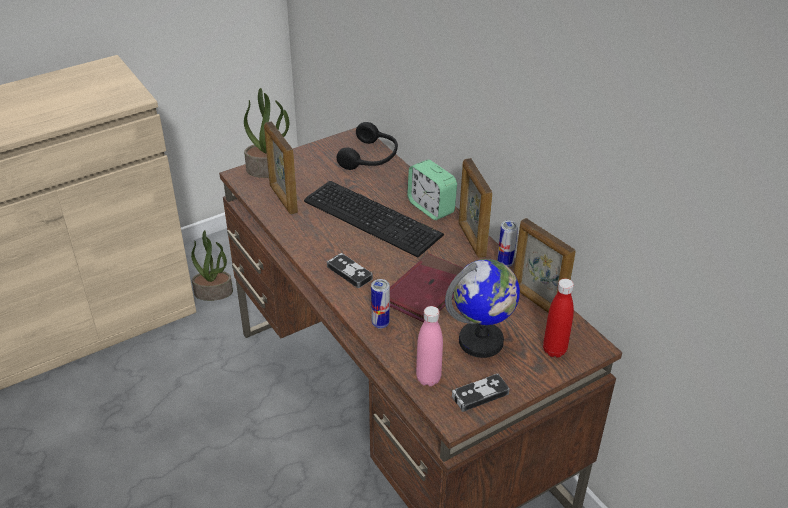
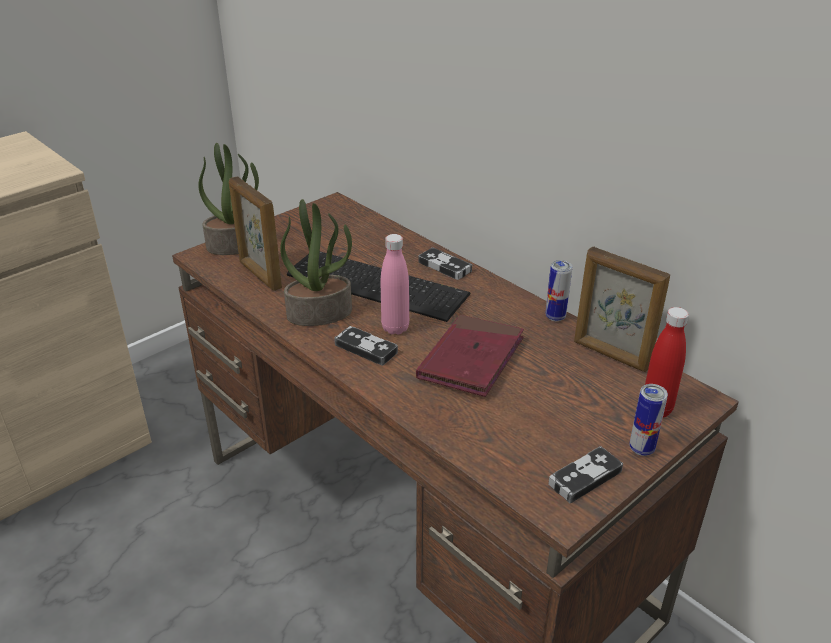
camera: 10 degrees left, 5 degrees down
(214, 292) = (170, 416): potted plant -> potted plant (320, 313)
(371, 158) = (356, 222): black headphones -> none
(380, 323) = (424, 404): can -> can (641, 449)
(428, 378) = (509, 466): pink bottle -> pink bottle (395, 328)
(431, 207) = (444, 266): alarm clock -> game controller
(471, 240) = (505, 295): picture frame -> none
(481, 342) = (561, 410): globe -> none

